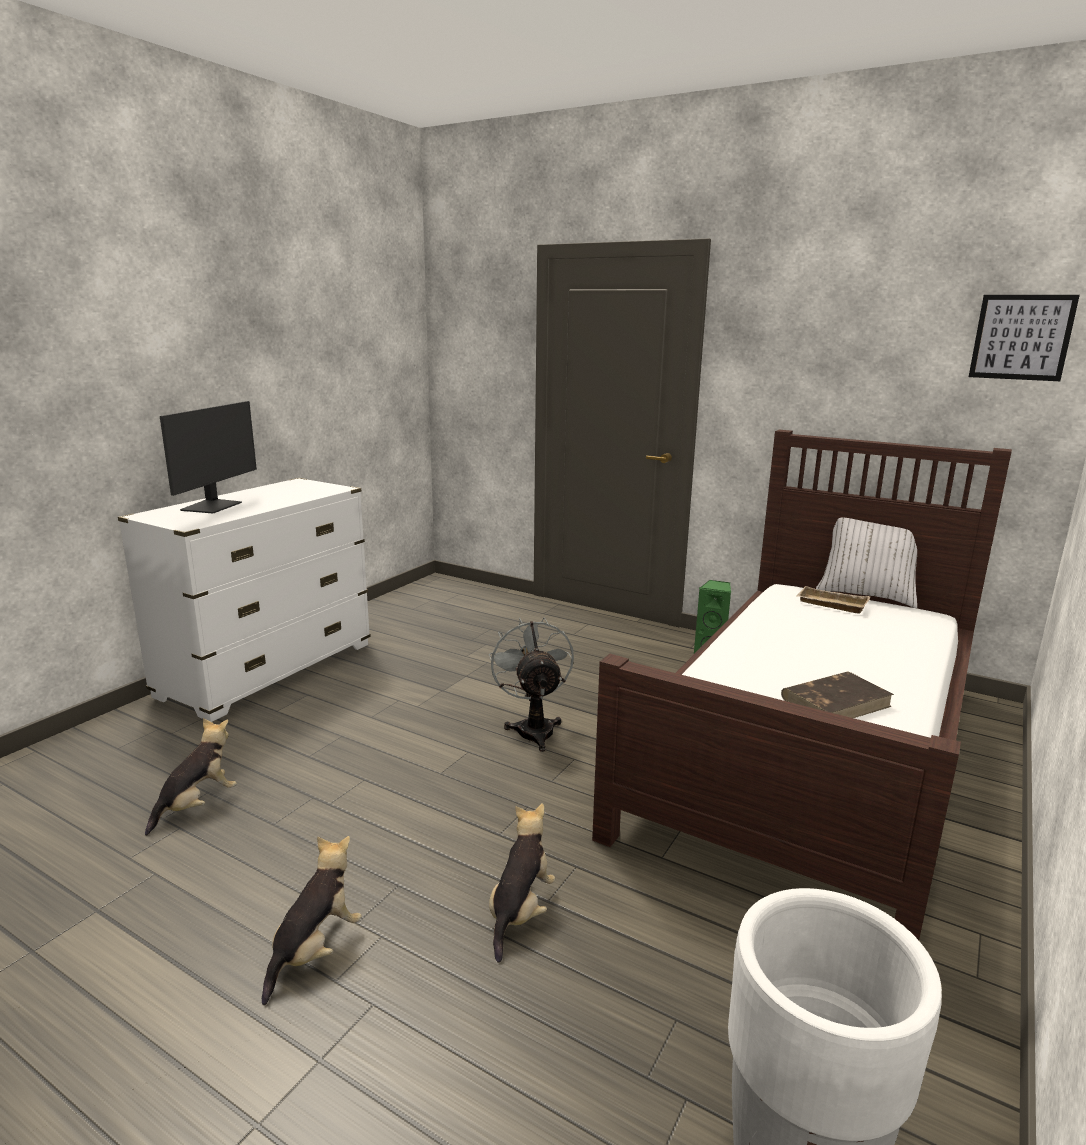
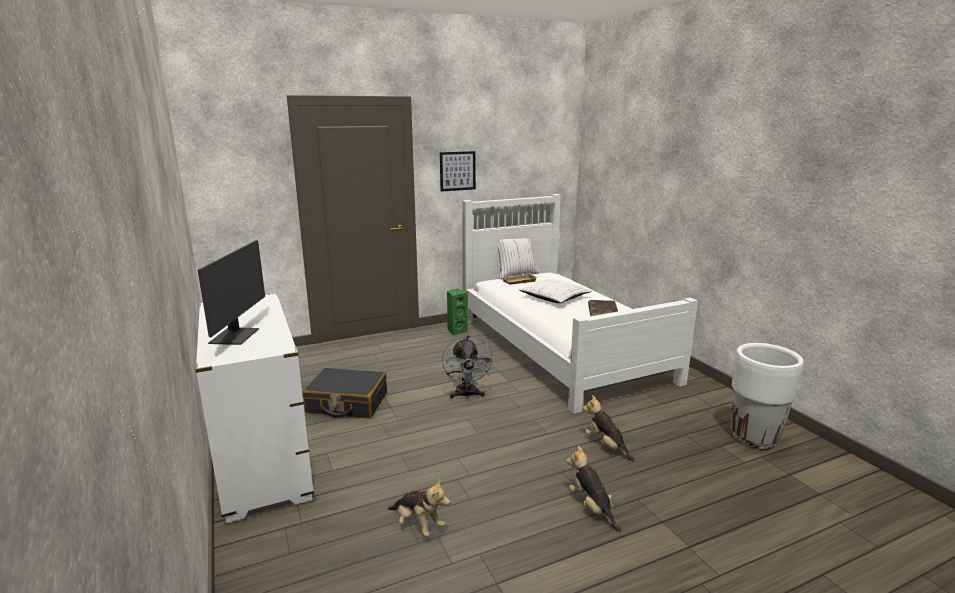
camera: 55 degrees left, 0 degrees up
(197, 805) = (418, 525): plush toy -> plush toy turned 150 degrees clockwise
(213, 506) = (236, 336): monitor -> monitor turned 45 degrees clockwise
(422, 664) = (347, 403): none -> black suitcase
(533, 728) = (467, 395): grey fan -> grey fan turned 120 degrees counterclockwise
(808, 752) = (559, 348): brown bed -> white bed
(816, 646) = (554, 298): none -> white pillow
(1021, 337) = (552, 145): picture -> picture (457, 171)

